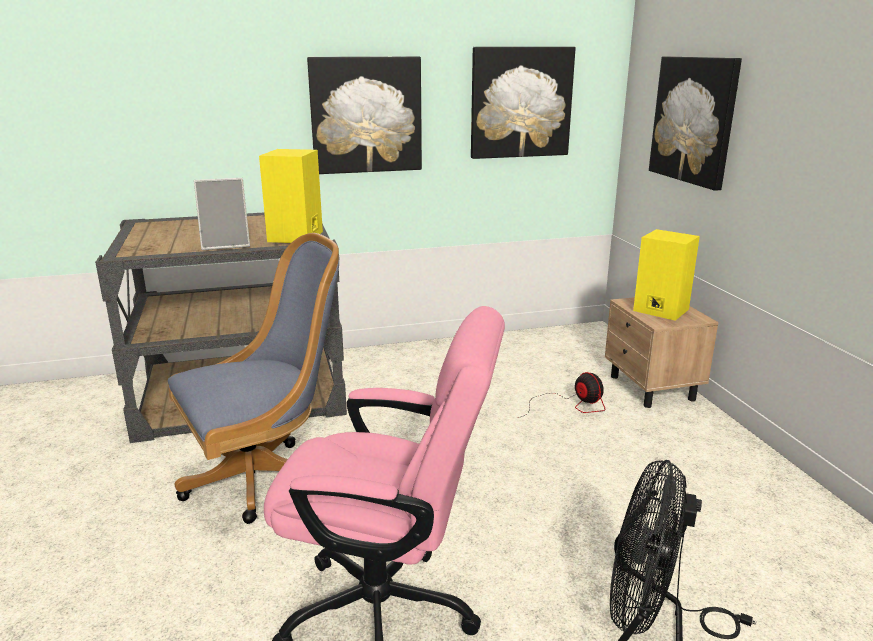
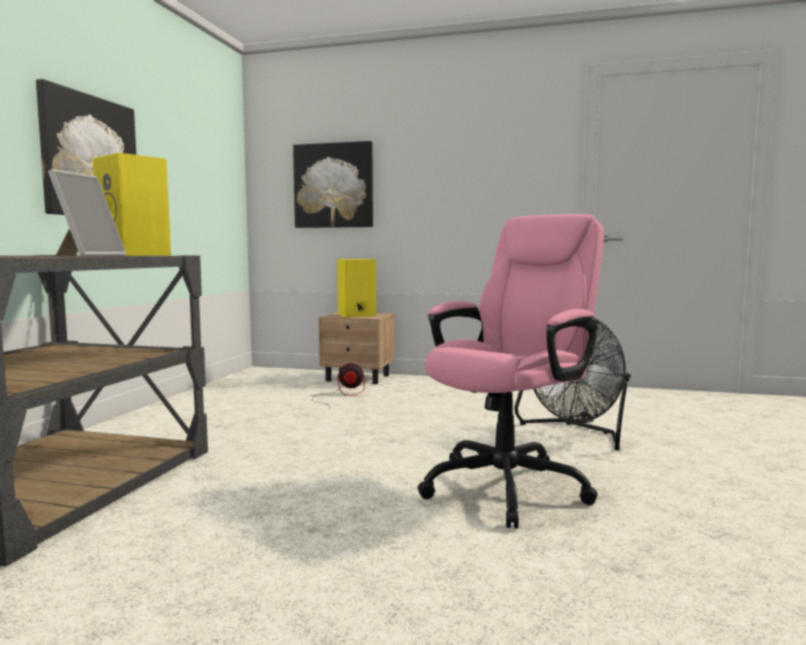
camera: 60 degrees left, 15 degrees down
(264, 476) = (247, 498): blue office chair -> none
(520, 102) = (194, 170): picture -> none

